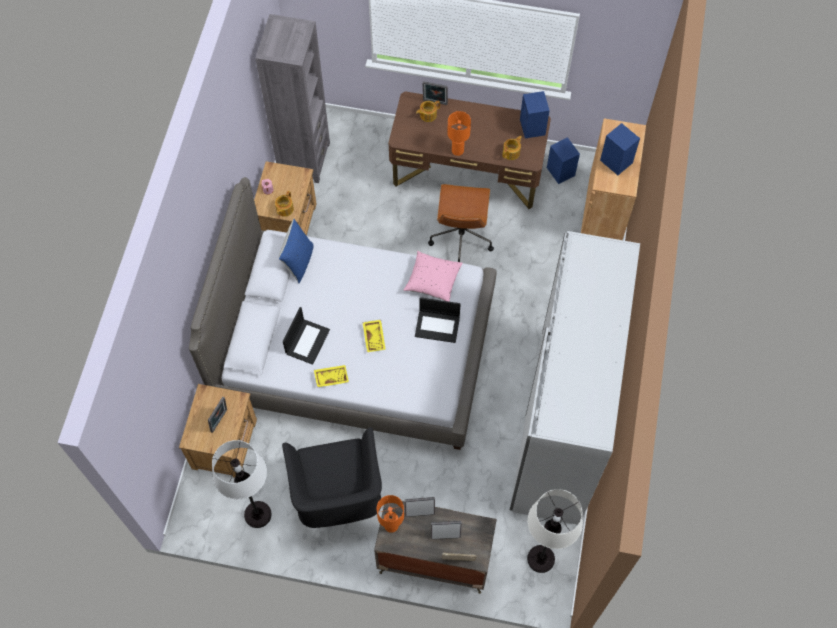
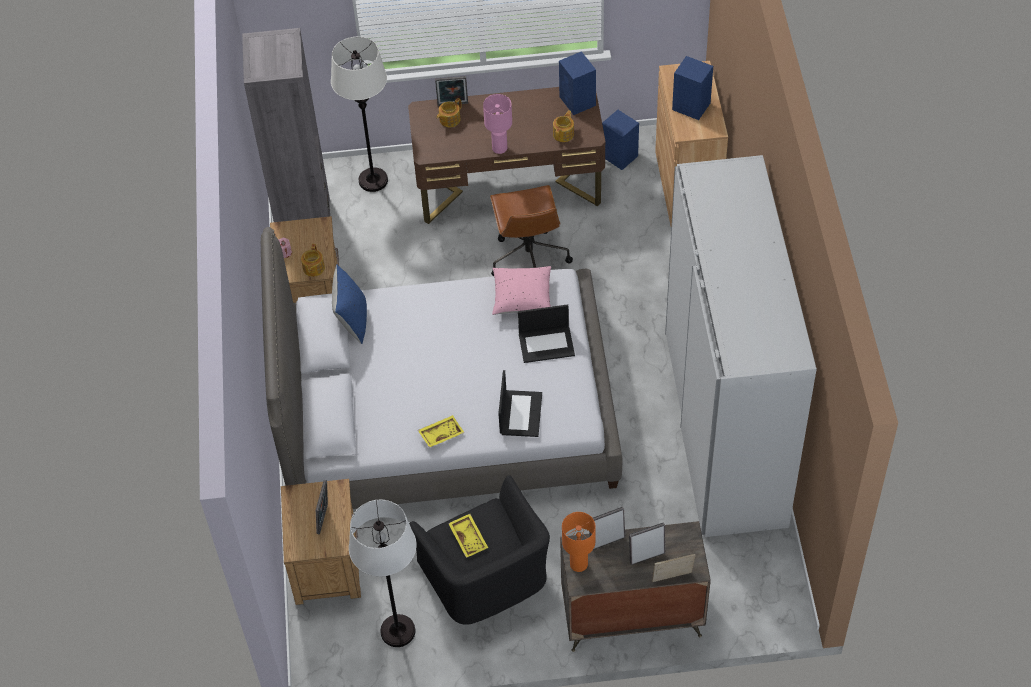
camera: 15 degrees left, 10 degrees down
(307, 341) = (396, 403): laptop -> laptop (520, 413)
(374, 337) = (476, 376): yellow tray -> yellow tray (469, 538)
(457, 151) = (499, 148): orange table lamp -> pink table lamp
(540, 559) = (758, 578): white floor lamp -> white floor lamp (373, 180)

